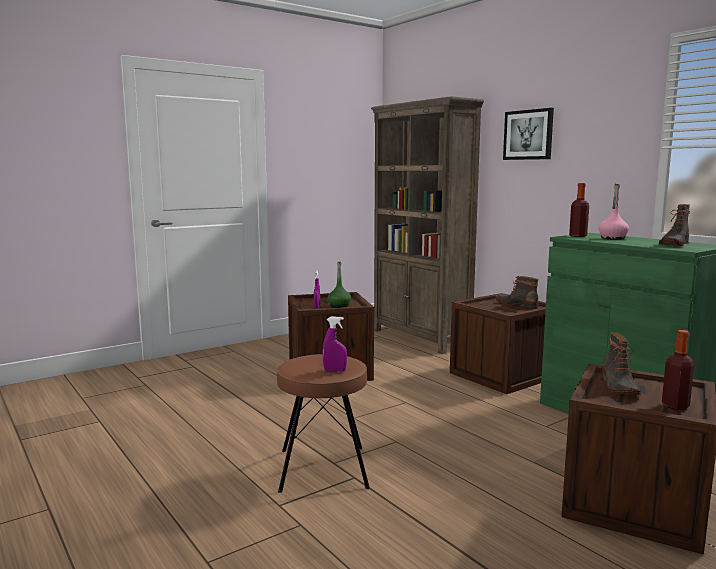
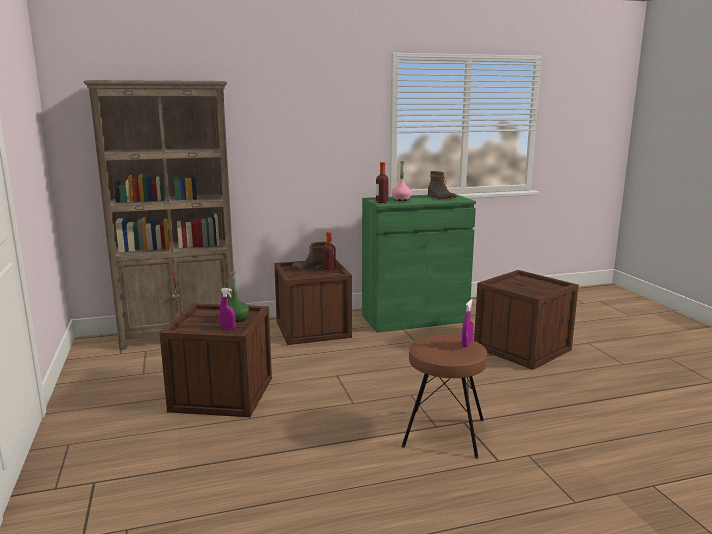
camera: 70 degrees left, 5 degrees up
(528, 135) = (277, 119): picture -> none
(617, 387) = (514, 287): boot -> none
(675, 406) = (546, 285): bottle -> bottle (329, 270)

